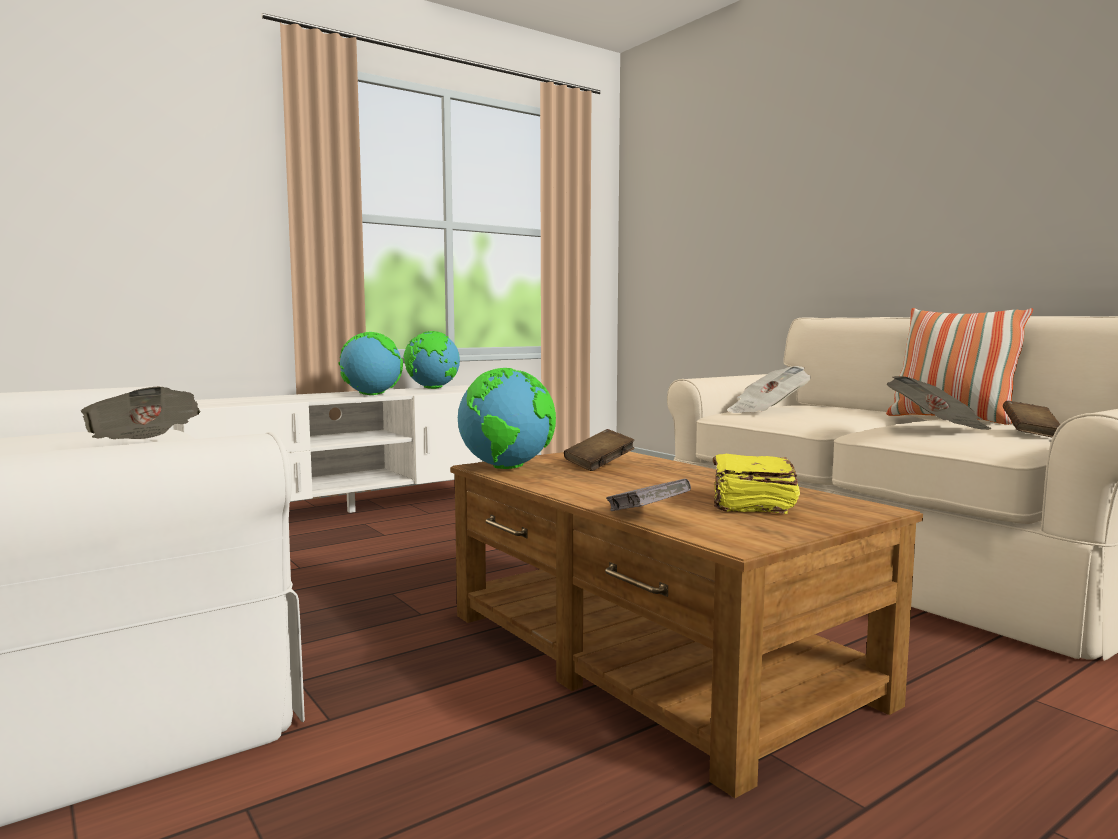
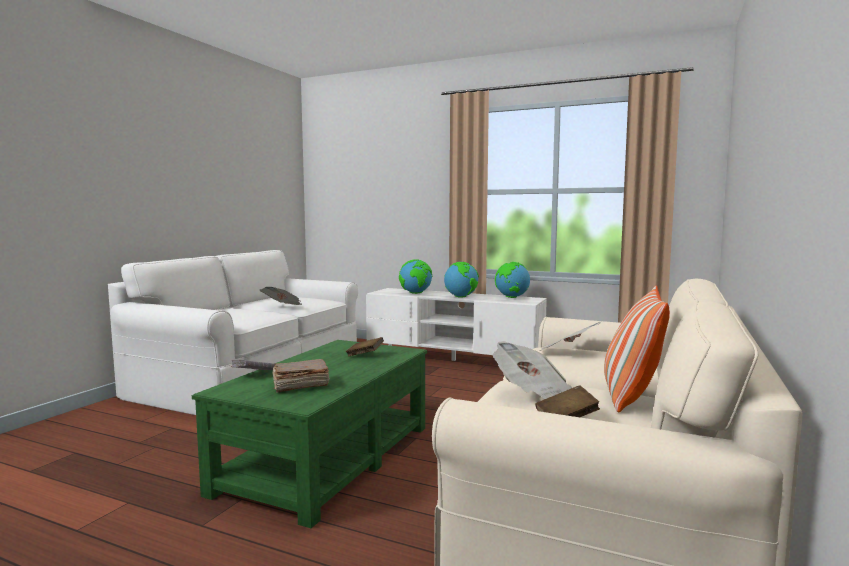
camera: 60 degrees right, 0 degrees up
(507, 468) = (339, 346): globe -> globe (416, 293)
(650, 657) = (326, 458): brown coffee table -> green coffee table
(751, 502) = (299, 385): yellow book -> brown book

